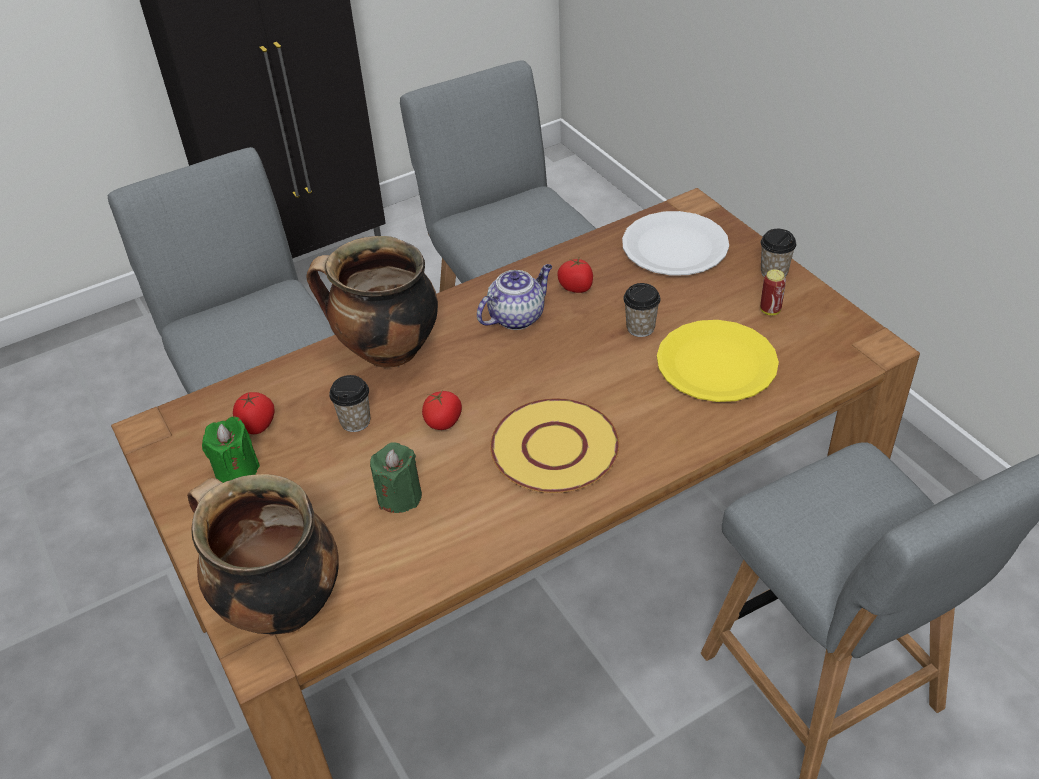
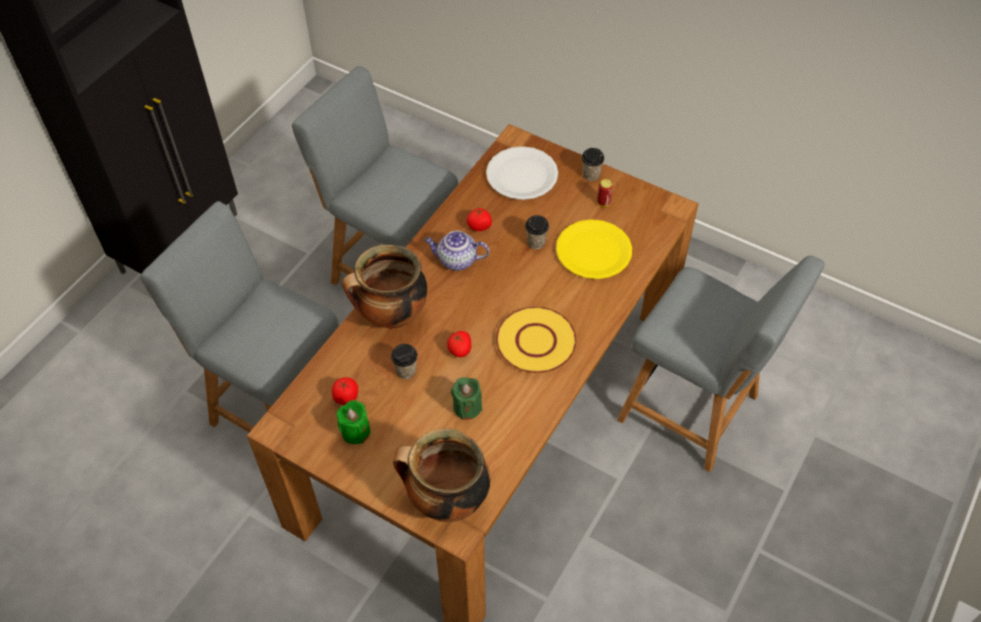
camera: 30 degrees left, 10 degrees up
(517, 316) = (456, 260): teapot -> teapot turned 105 degrees counterclockwise

